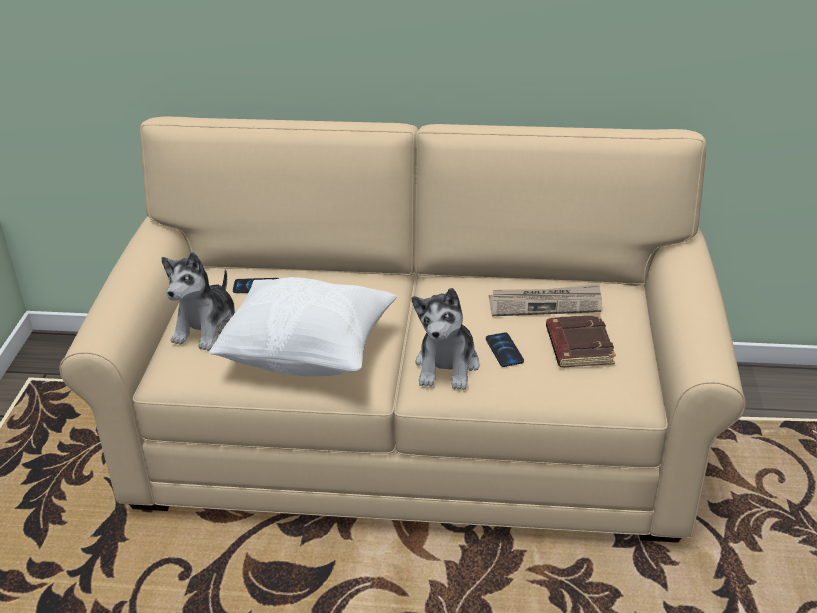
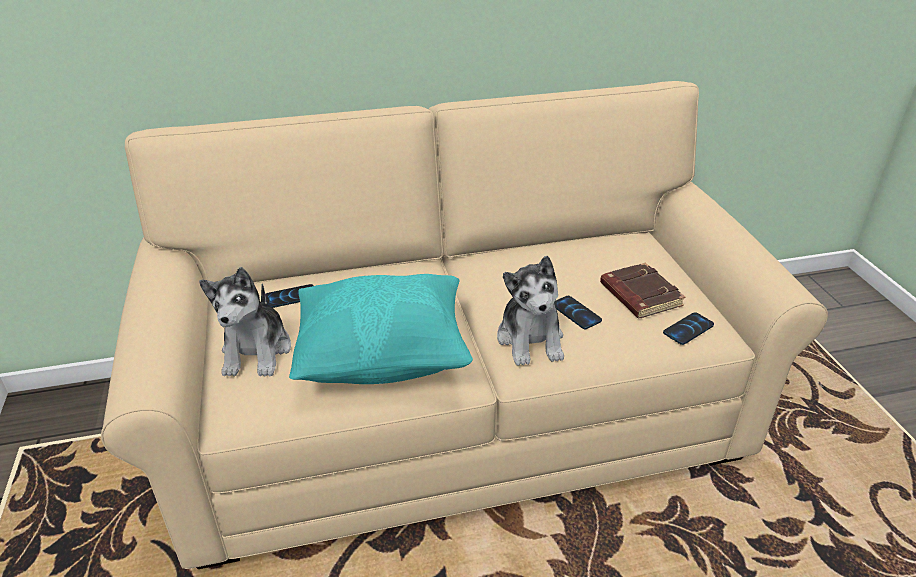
camera: 20 degrees left, 0 degrees up
(308, 355) = (384, 358): white pillow -> turquoise pillow
(545, 303) = (584, 262): newspaper -> none
(604, 387) = (688, 329): none -> phone

